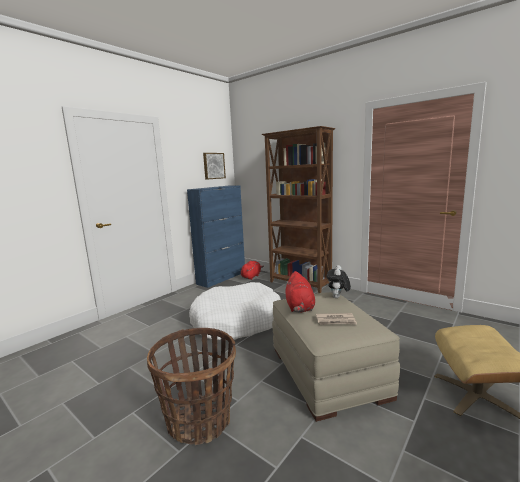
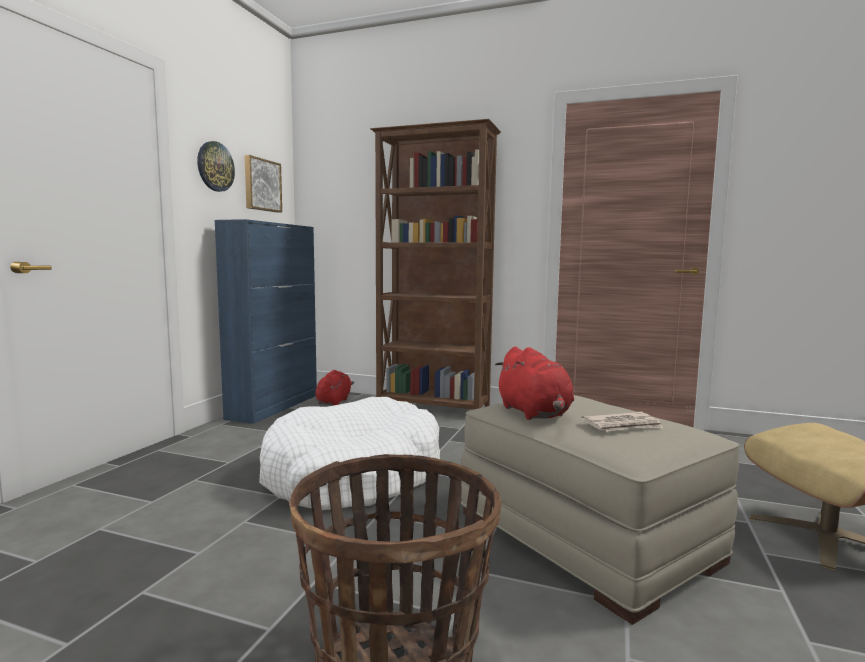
camera: 20 degrees left, 5 degrees down
(187, 162) = (215, 166): none -> wall clock
(338, 297) = (581, 397): plush toy -> none

